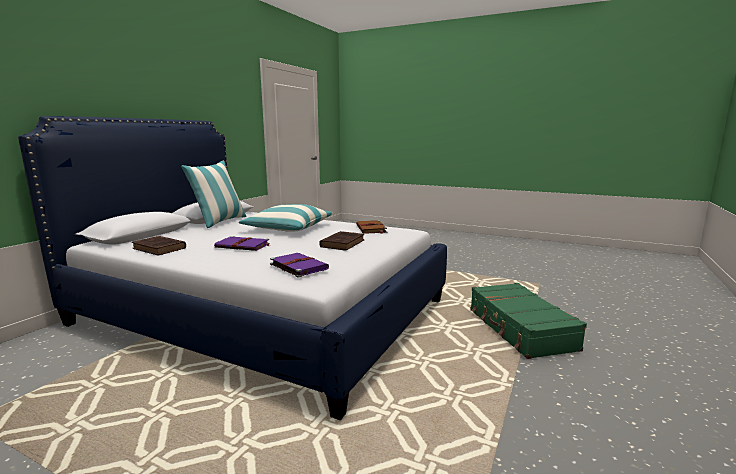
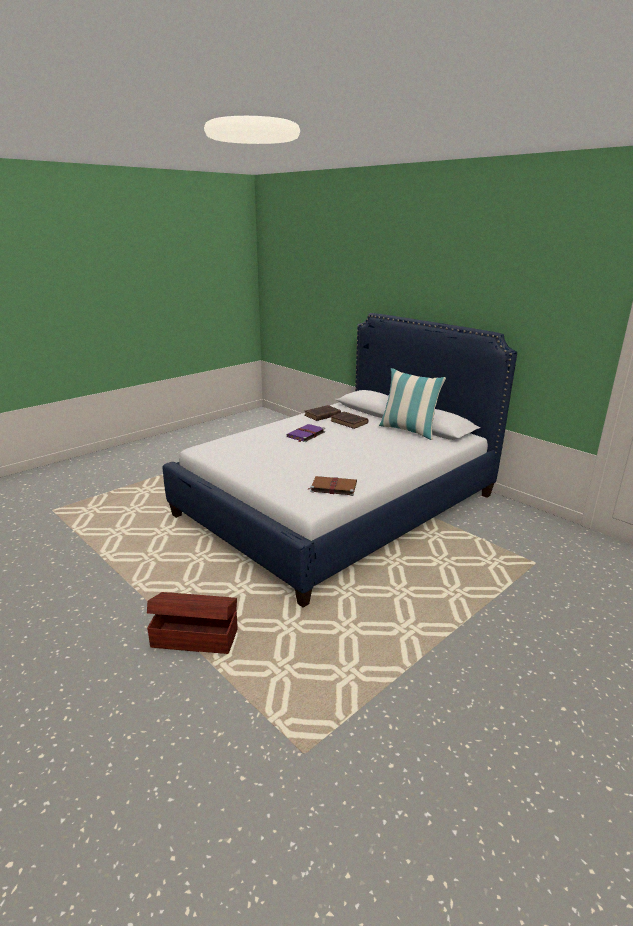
camera: 110 degrees right, 10 degrees up
(288, 228) = (362, 452): pillow -> none
(298, 266) = (233, 444): purple book -> none
(343, 243) = (285, 466): brown book -> brown book (349, 422)
(520, 329) = (194, 637): green suitcase -> brown storage box

